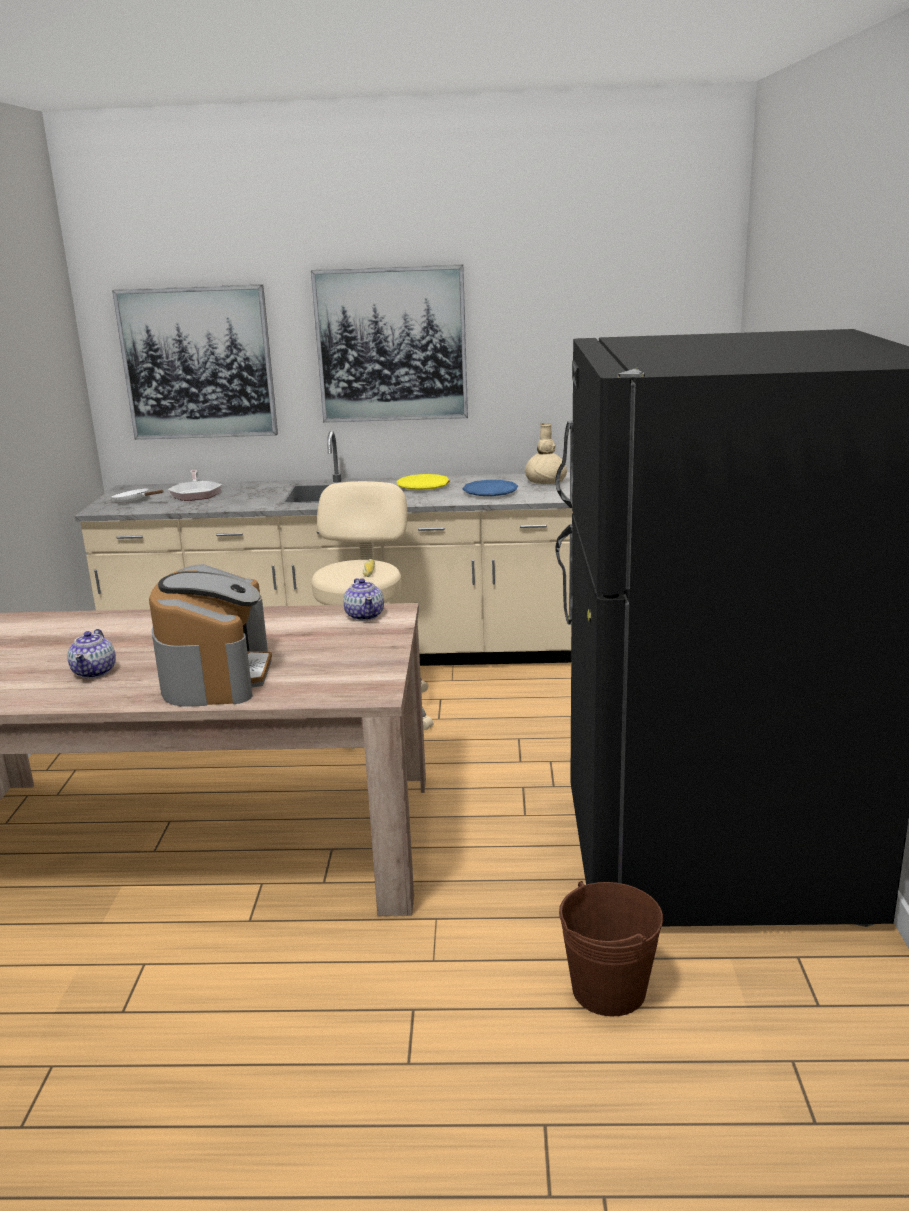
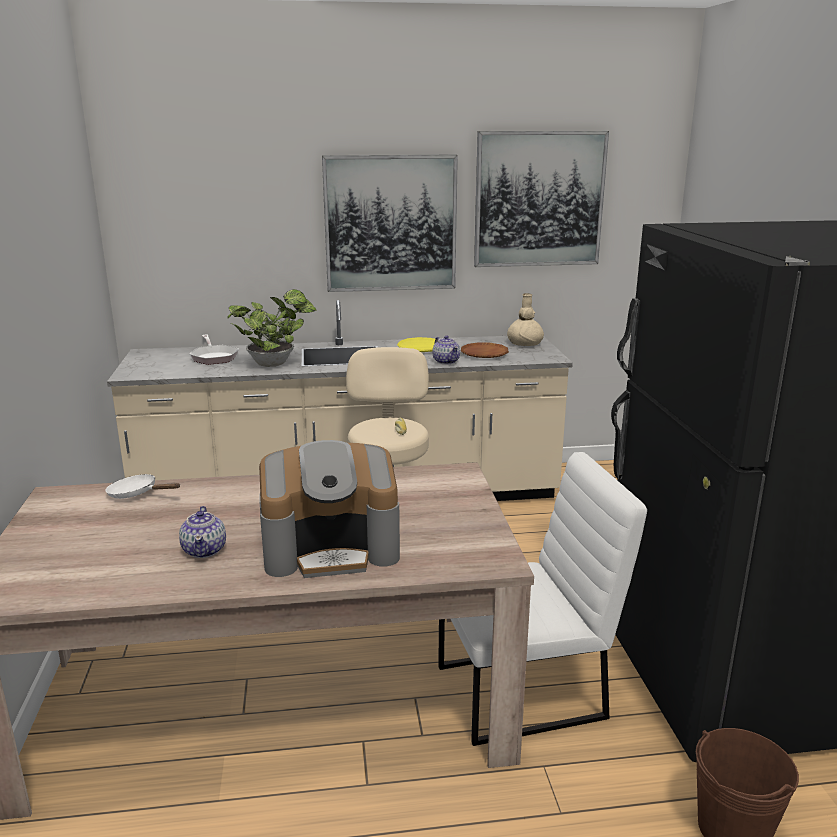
camera: 10 degrees left, 0 degrees up
(135, 501) = (159, 365): white frying pan -> white frying pan (137, 494)
(198, 363) = (213, 237): picture -> picture (539, 199)
(216, 675) = (331, 548): coffee machine -> coffee machine turned 90 degrees clockwise
(255, 500) = (275, 363): none -> potted plant
(365, 615) = (437, 477): teapot -> teapot (446, 361)
(450, 850) = (525, 691): none -> white chair
(490, 492) = (484, 354): blue plate -> brown plate

